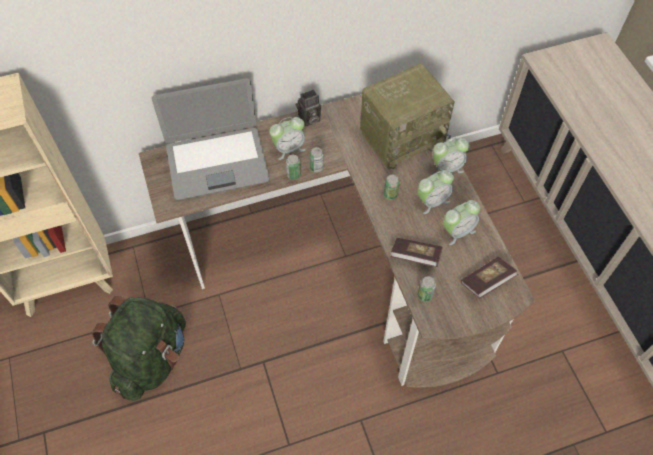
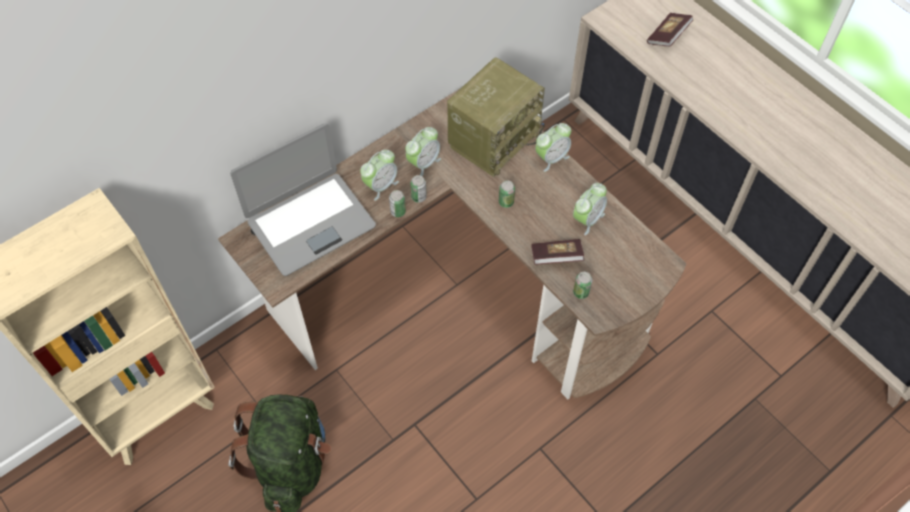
camera: 20 degrees left, 0 degrees up
(308, 119) = (388, 148): camera -> none
(432, 201) = (550, 196): alarm clock -> alarm clock (423, 163)
(486, 282) = (635, 260): book -> book (668, 36)

